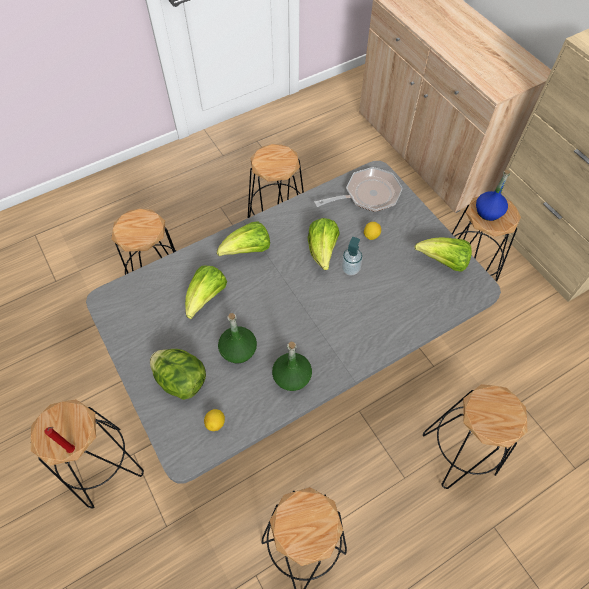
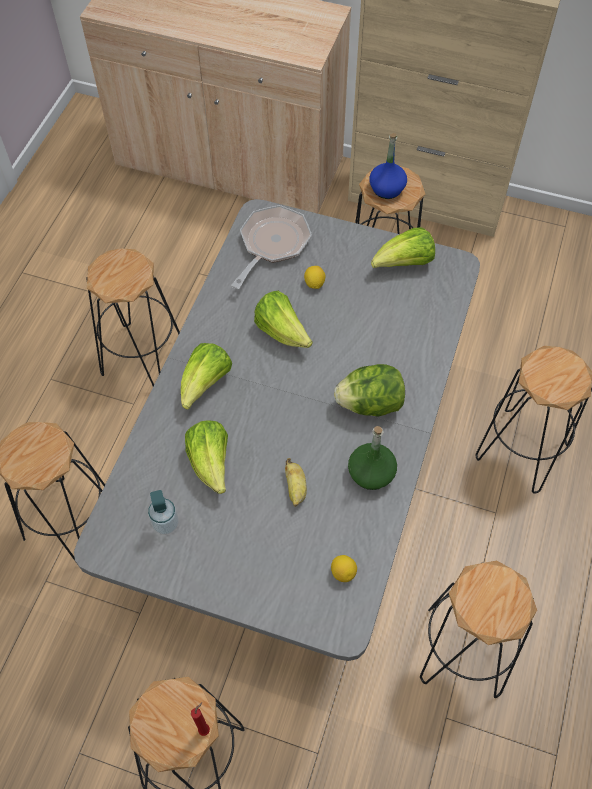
camera: 40 degrees left, 0 degrees up
(181, 380) = (269, 561): lettuce -> lettuce (370, 404)
(238, 350) = (295, 488): green bottle -> banana
(350, 269) = (326, 330): soap dispenser -> soap dispenser (166, 524)

